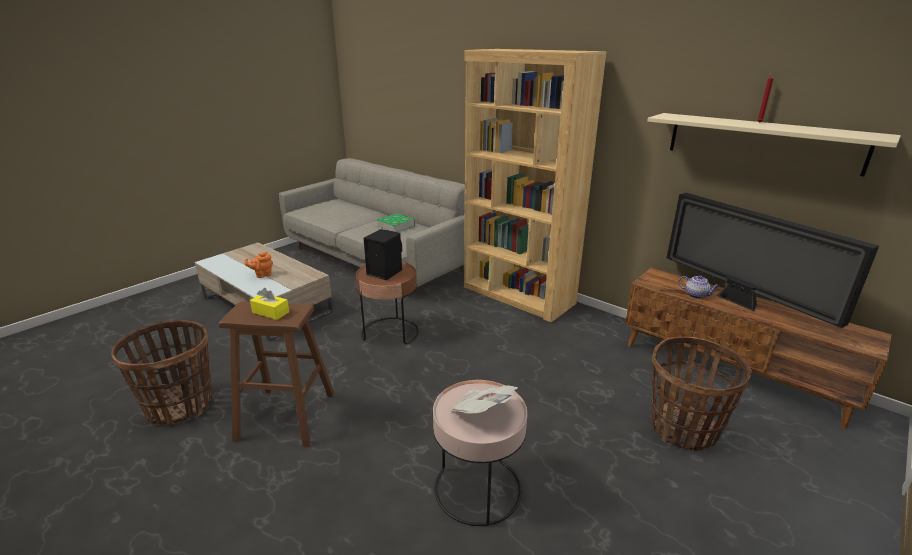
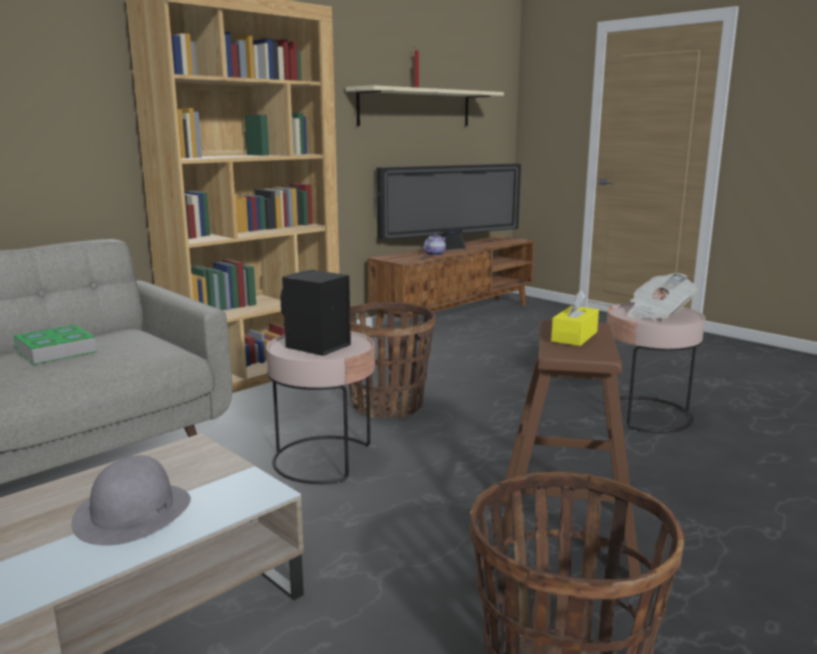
camera: 85 degrees left, 10 degrees down
(262, 275) = (133, 512): orange teapot -> grey hat
(390, 332) = (324, 459): brown side table -> pink side table
(683, 429) = (536, 340): basket -> basket (387, 405)

